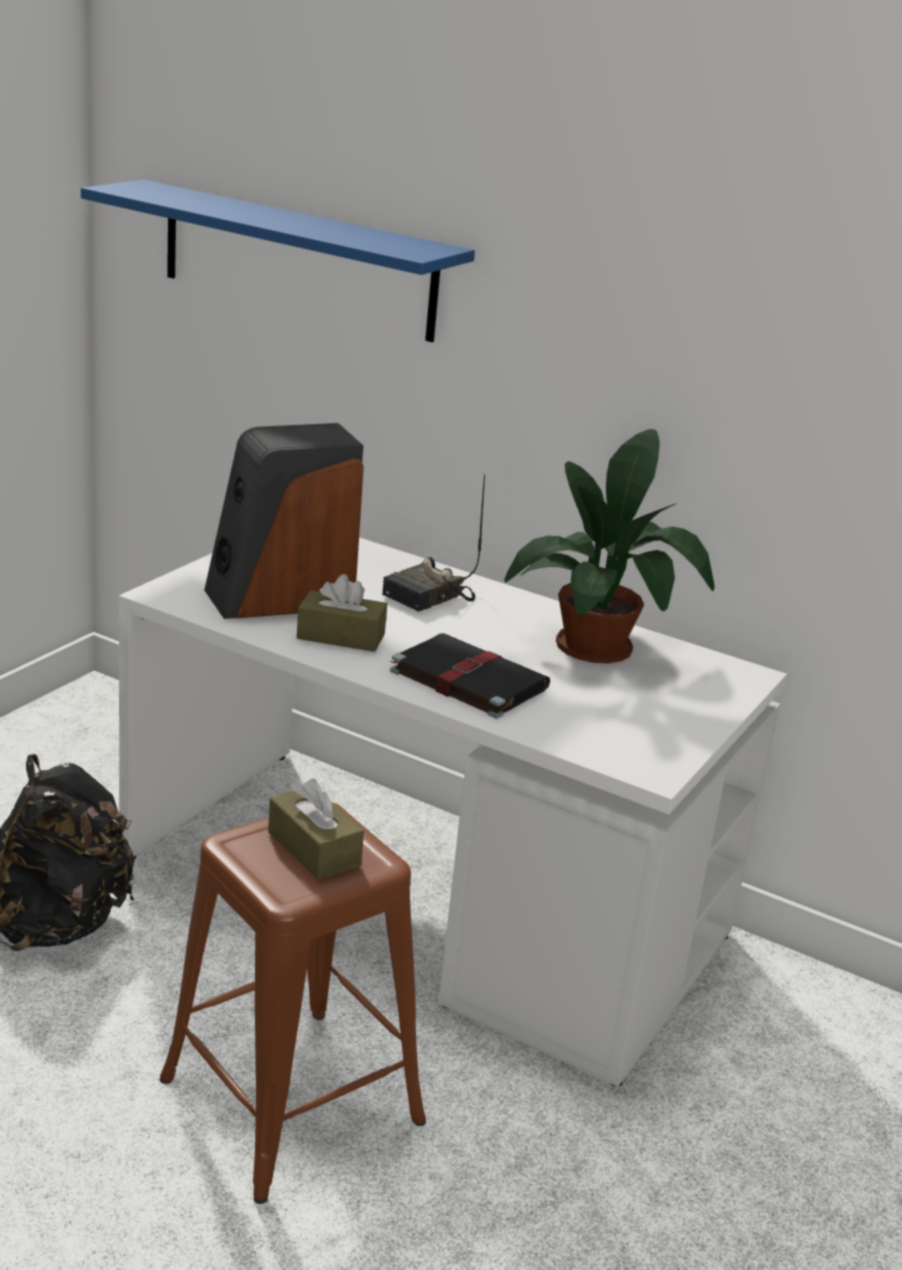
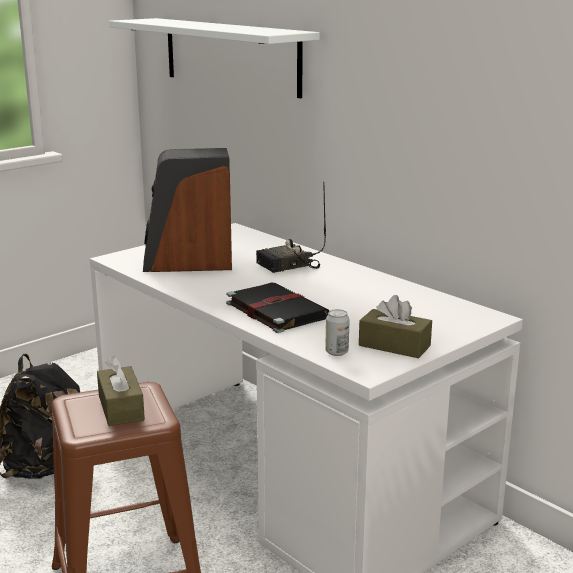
camera: 20 degrees right, 5 degrees down
(297, 260) = (230, 55): blue shelf -> white shelf
(341, 636) = (209, 284): brown tissue box -> brown tissue box (394, 345)
(595, 745) = (336, 352): none -> can
(600, 645) = (389, 296): potted plant -> none

